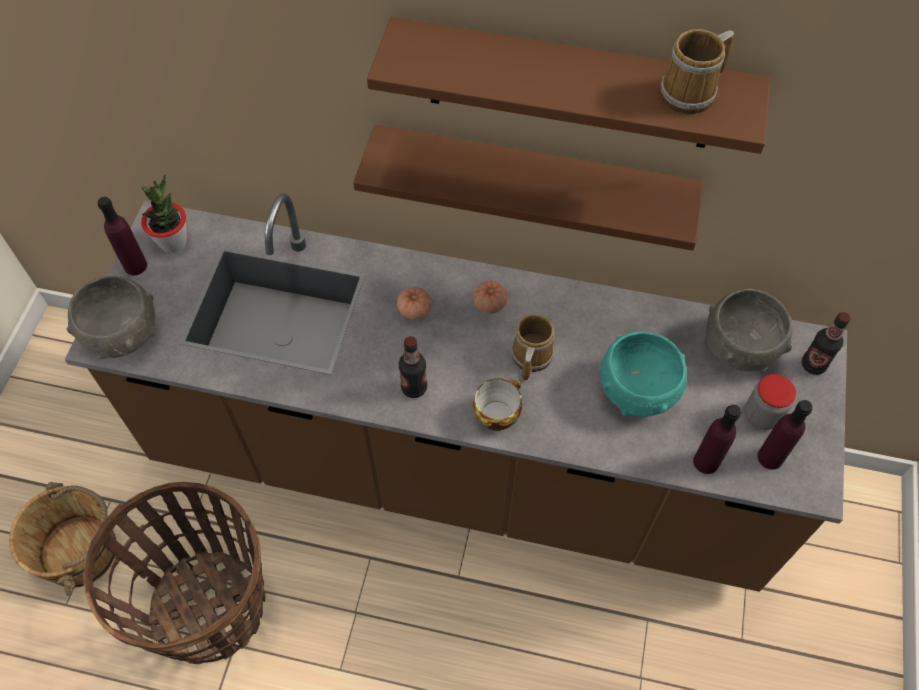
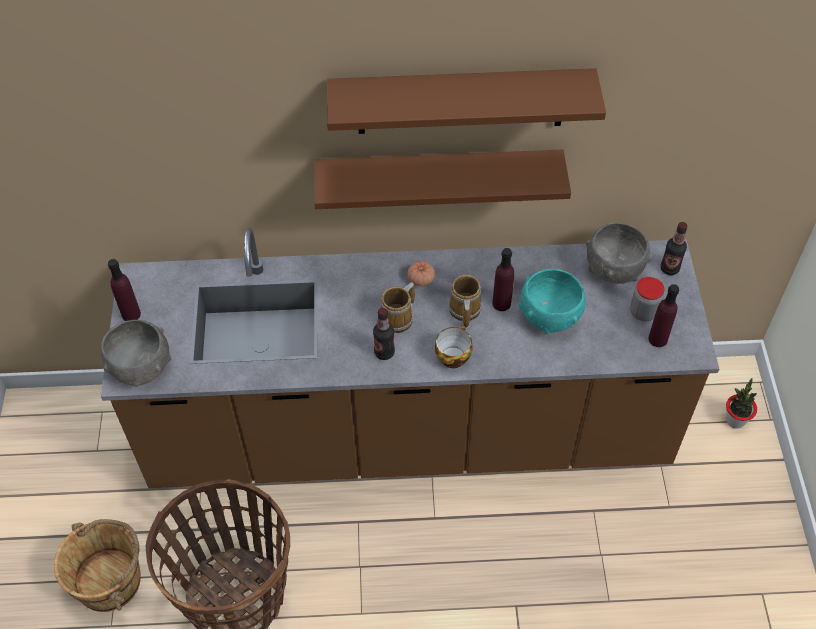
camera: 15 degrees left, 5 degrees down
(173, 241) = (155, 289): potted plant -> potted plant (735, 420)
(414, 309) = (365, 296): tomato -> none
(691, 93) = (549, 89): mug -> mug (399, 318)
(706, 462) = (614, 353): purple bottle -> purple bottle (501, 303)

